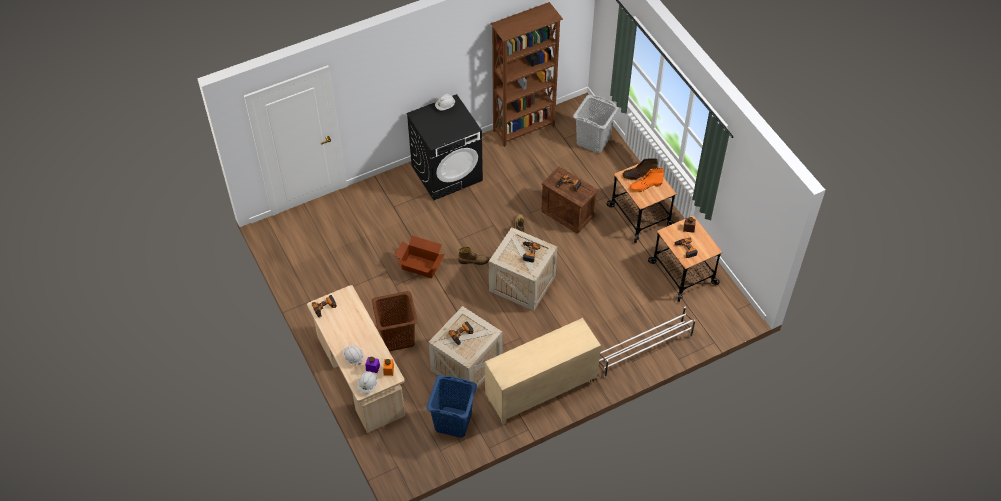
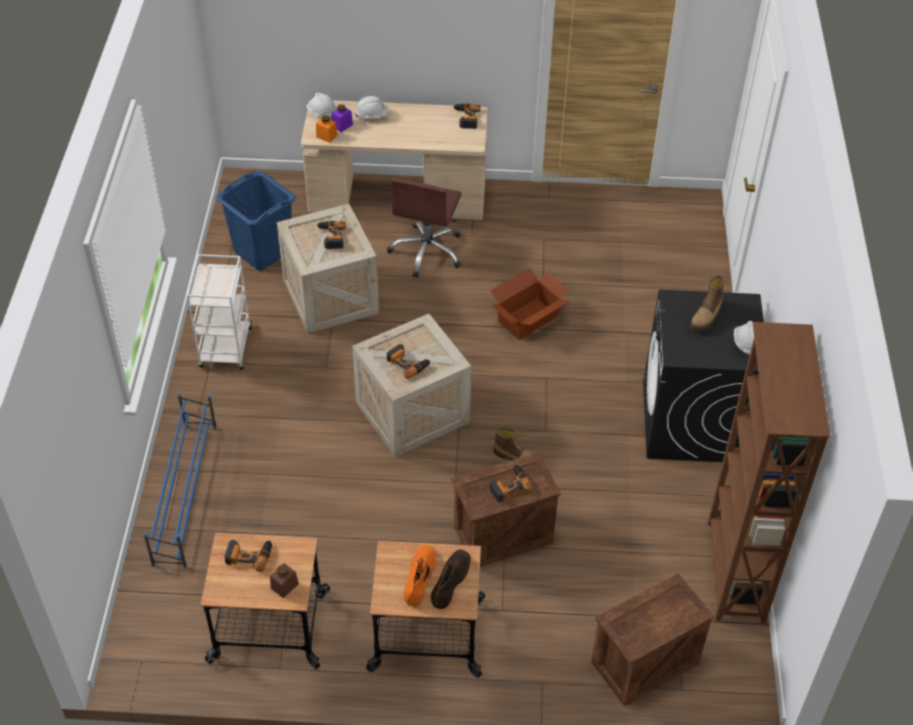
camera: 120 degrees right, 5 degrees down
(398, 337) = (427, 251): brown laundry basket -> brown office chair
(473, 261) = (495, 377): boot -> boot (706, 317)
(540, 392) = (226, 348): beige cabinet -> white cart
(593, 141) = (645, 662): grey laundry basket -> crate
(643, 349) = (186, 493): white shoe rack -> blue shoe rack

